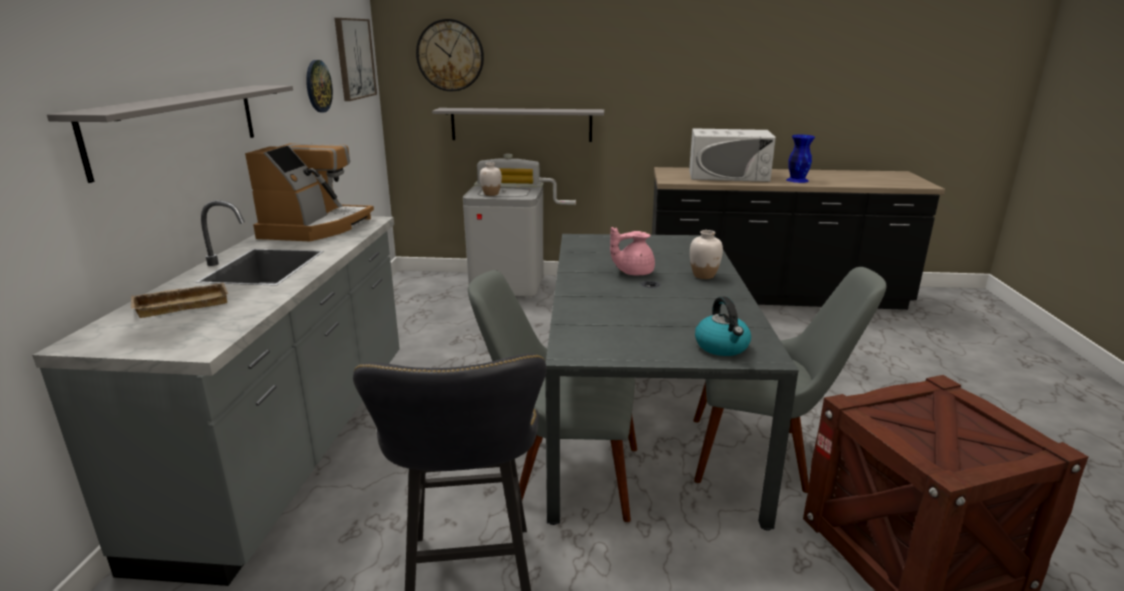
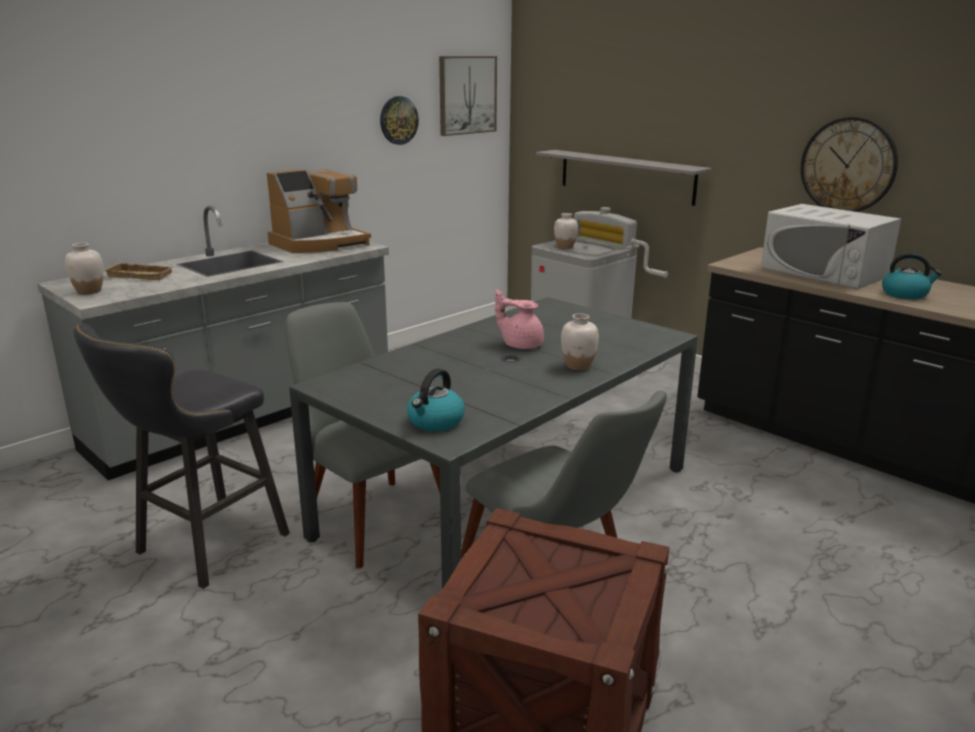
camera: 40 degrees right, 0 degrees up
(159, 341) = (89, 291): none -> white vase
(178, 126) = (204, 146): grey shelf -> none
(450, 55) = (569, 95): wall clock -> wall clock (848, 165)
(797, 180) = (905, 294): blue vase -> kettle

